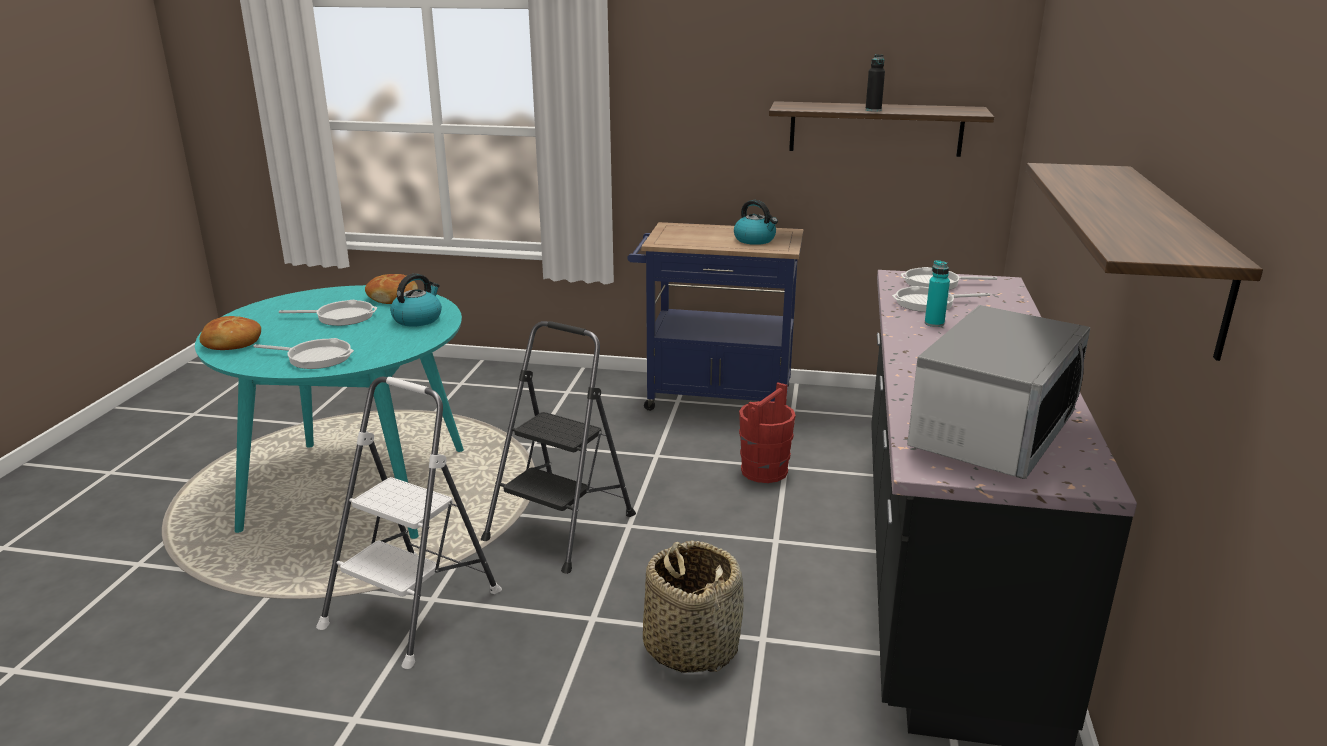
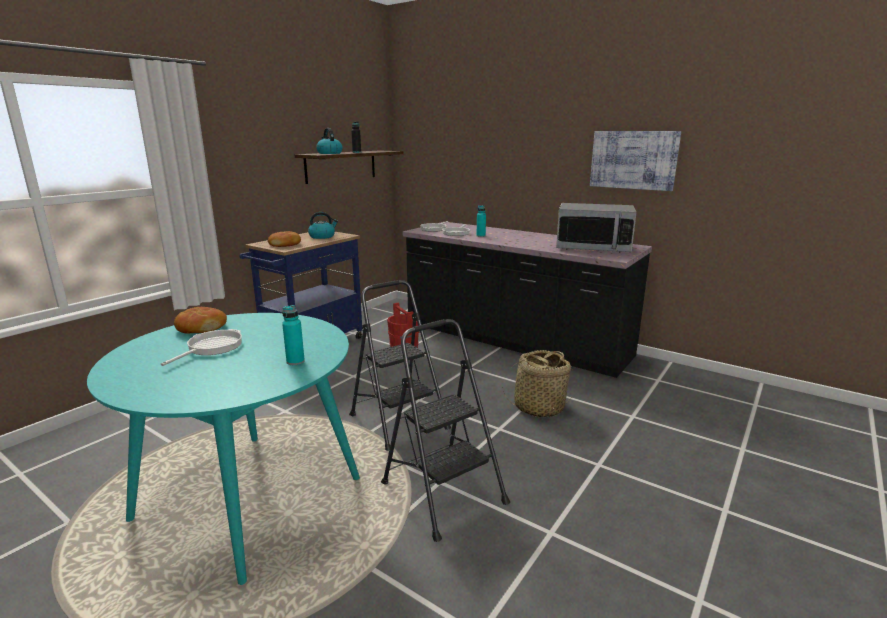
camera: 65 degrees left, 5 degrees down
(231, 343) = (195, 394): bread -> bread (285, 244)
(315, 357) = (295, 361): frying pan -> turquoise bottle
(416, 604) = (441, 489): white step ladder -> black step ladder
(418, 319) = (269, 324): kettle -> kettle (329, 153)
(990, 433) = (593, 248): microwave -> microwave turned 135 degrees clockwise
(1174, 253) = (633, 160): shelf -> picture

